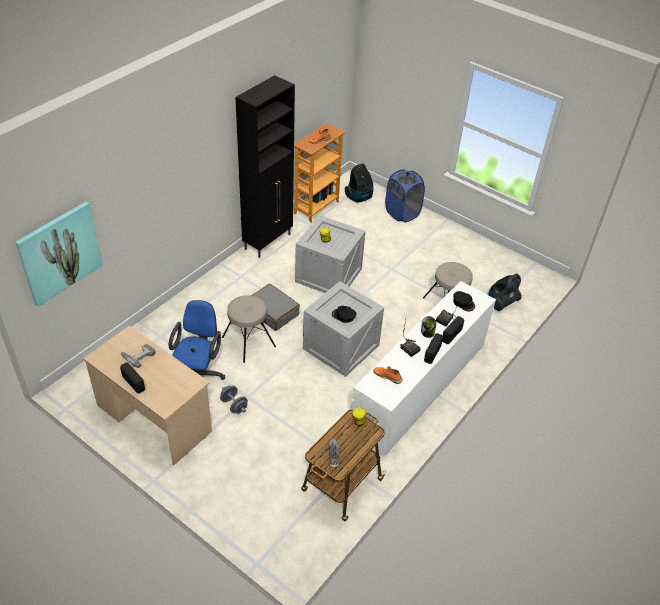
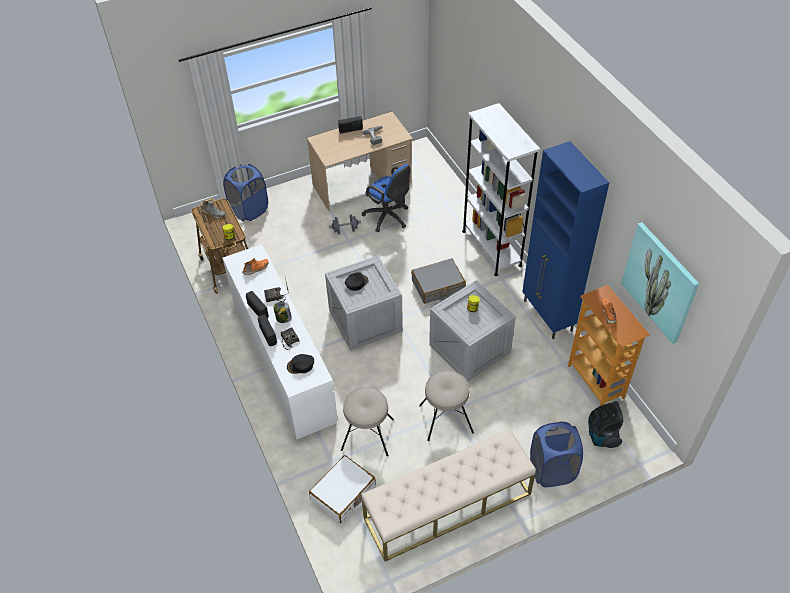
camera: 120 degrees right, 5 degrees up
(59, 252) = (449, 60): picture -> picture (660, 282)
(206, 291) = (491, 248): none -> white bookcase
(244, 511) = (249, 210): none -> blue laundry basket
(248, 342) = (409, 258): beige stool -> beige stool (445, 418)
(268, 241) = (547, 316): black cabinet -> blue cabinet
(465, 251) = (447, 506): none -> beige bench
(501, 303) = (343, 493): vacuum cleaner -> white suitcase

